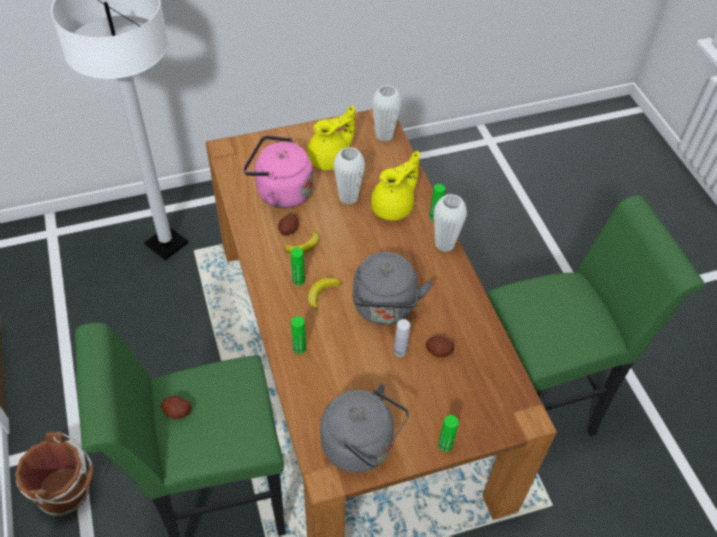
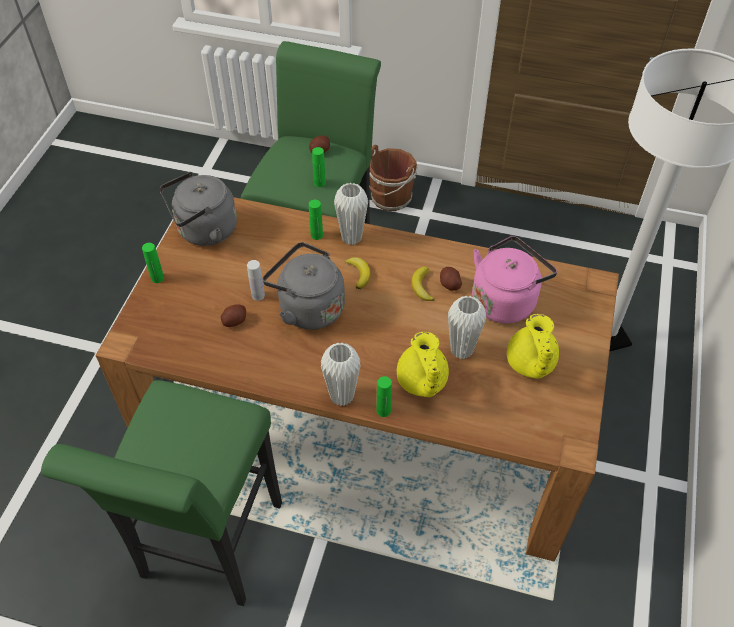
camera: 125 degrees right, 0 degrees up
(298, 280) = (385, 265): green bottle -> green bottle (319, 183)
(384, 135) = (540, 435): white vase -> white vase (351, 237)

